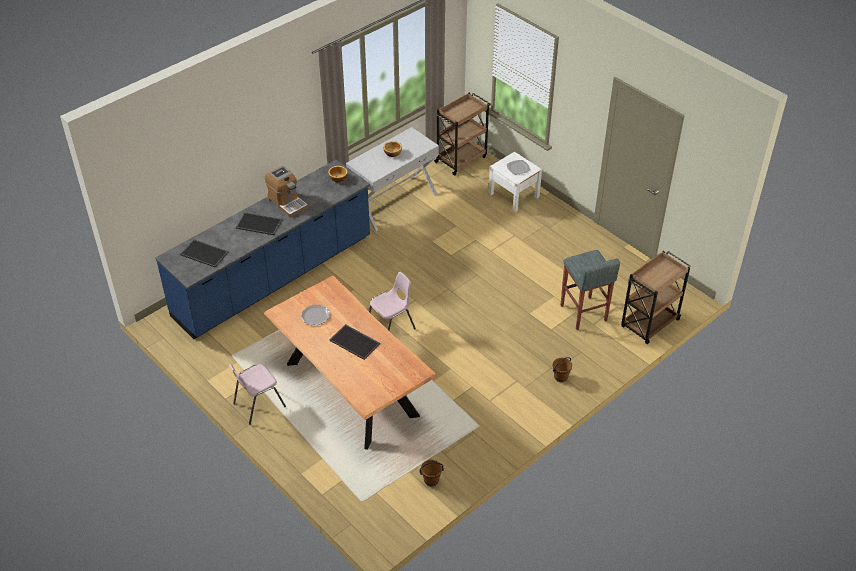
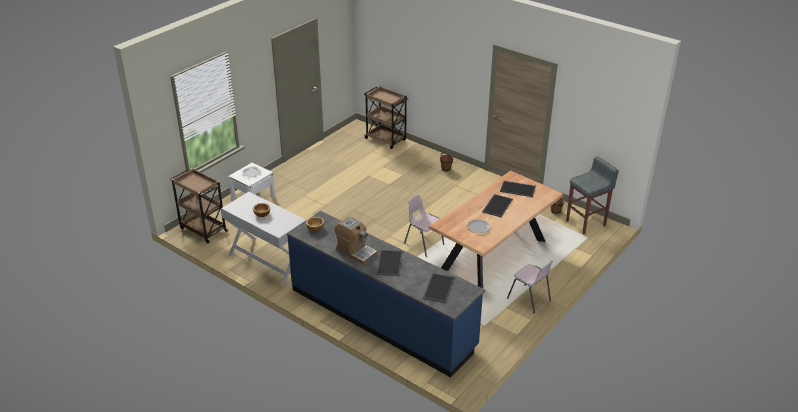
camera: 100 degrees left, 10 degrees down
(287, 202) = (355, 251): coffee machine -> coffee machine turned 90 degrees clockwise
(387, 371) = (518, 189): none -> tray
(583, 313) = (383, 163): grey stool -> grey stool (586, 223)

